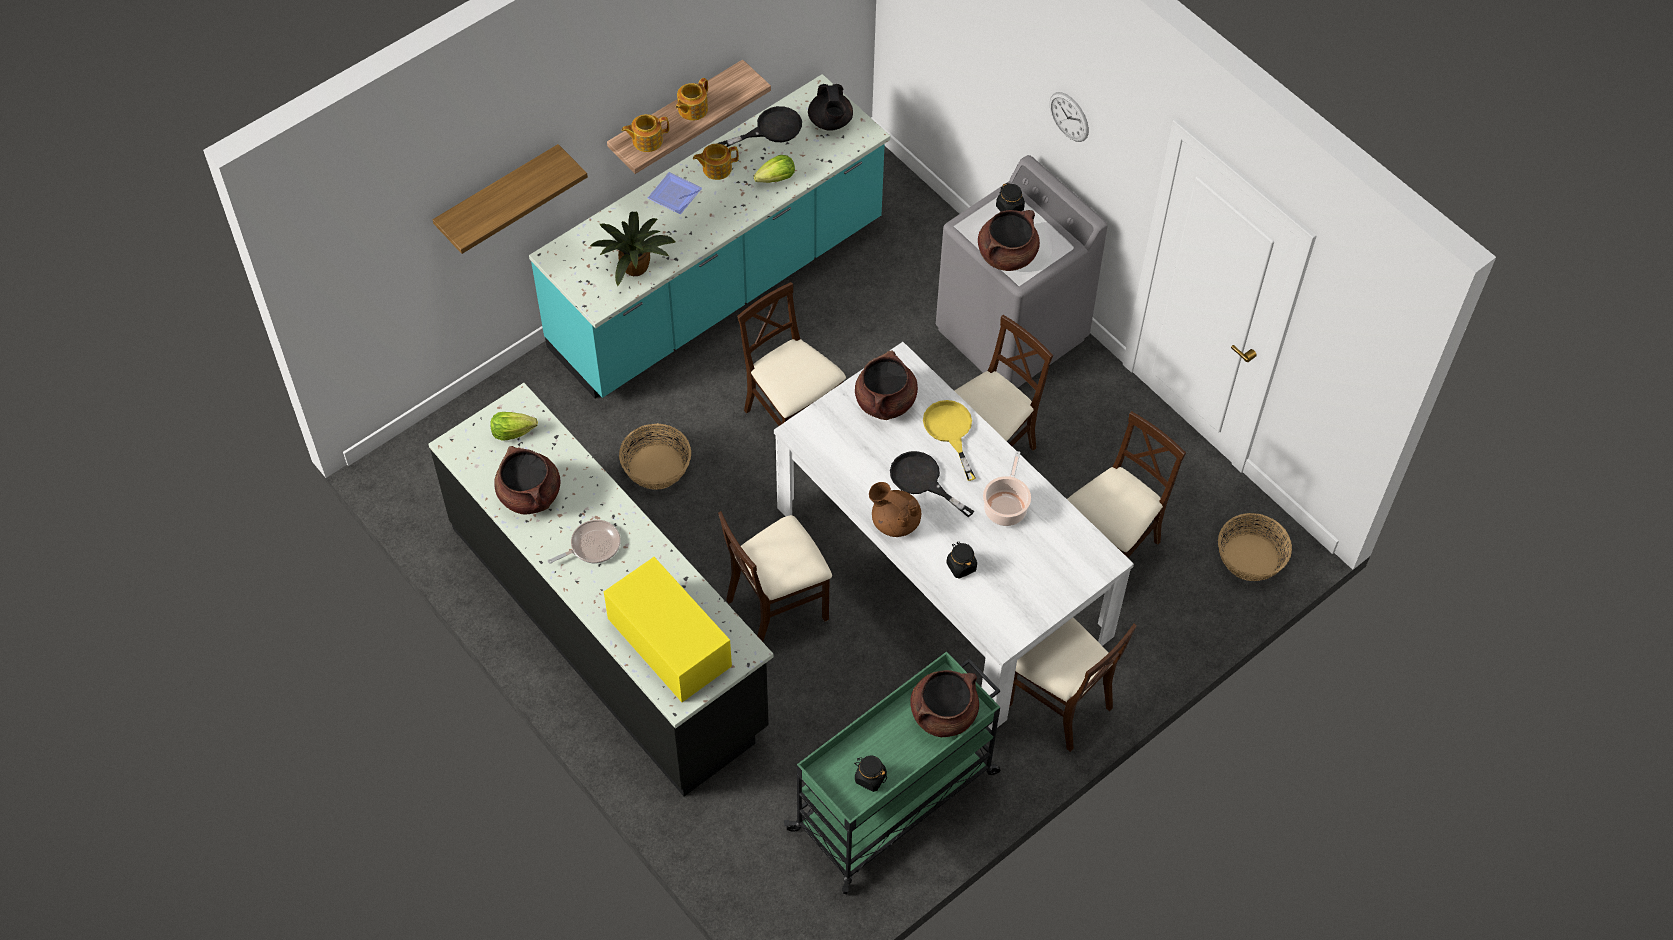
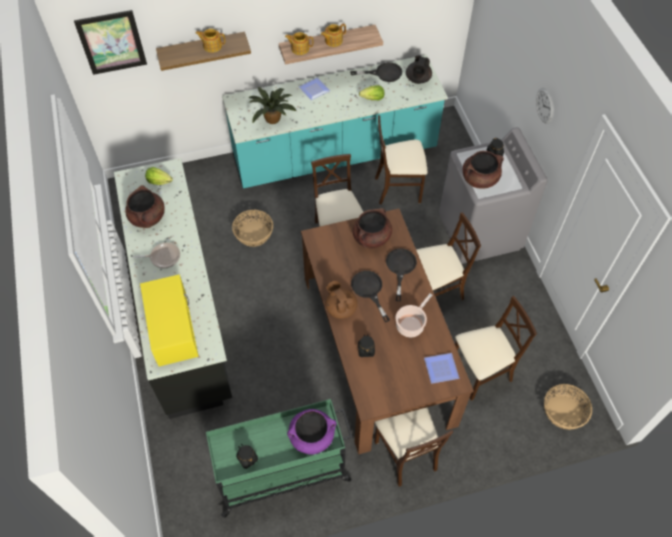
camera: 25 degrees right, 0 degrees up
(370, 235) = (111, 42): none -> picture
(716, 168) = (343, 83): teapot -> teapot (212, 46)
(777, 606) = (276, 332): beige chair -> beige chair (398, 188)
(942, 571) = (377, 348): white dining table -> brown dining table
(943, 713) = (312, 436): brown cooking pot -> purple cooking pot
(950, 431) = (400, 268): yellow frying pan -> black frying pan
(1077, 550) = (442, 367): none -> plate

